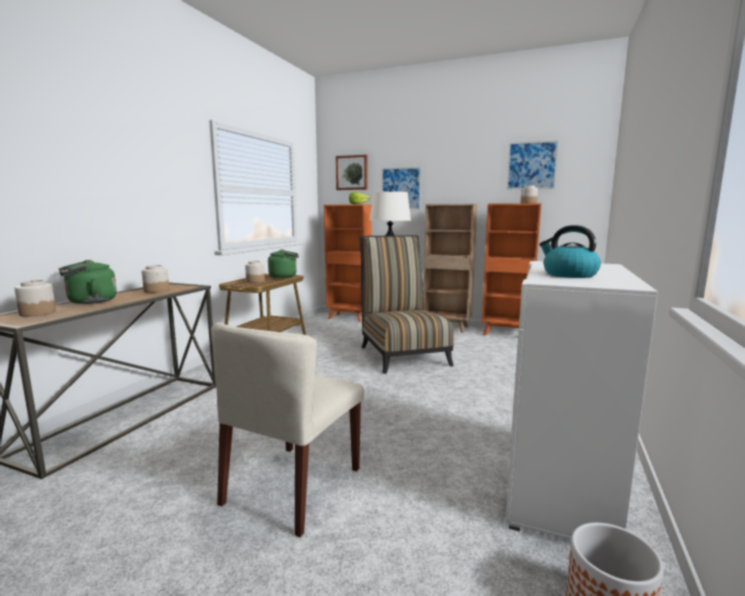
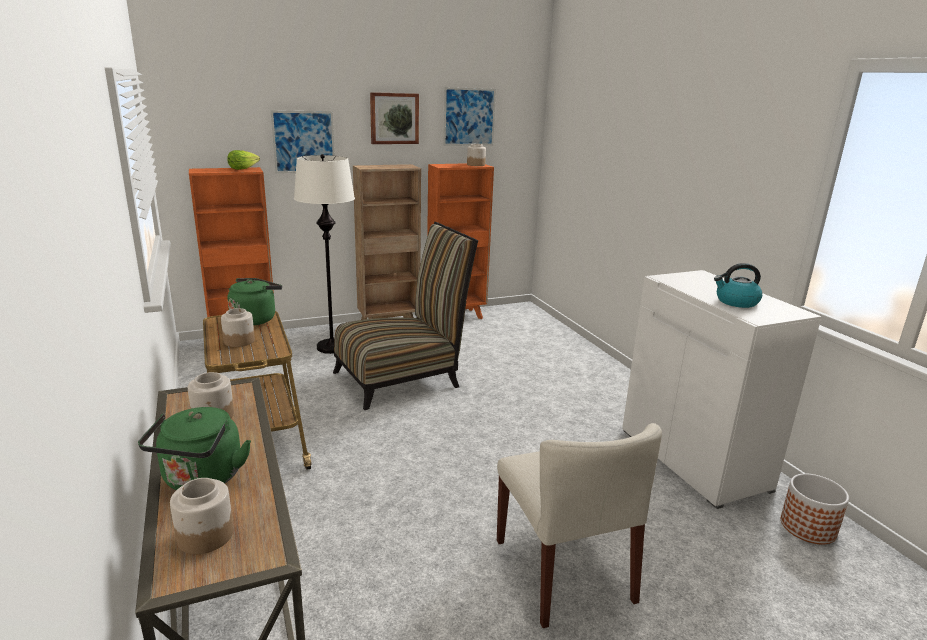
camera: 45 degrees left, 10 degrees up
(352, 172) = (217, 115): picture -> picture (394, 118)
(402, 353) = (403, 378): chair -> chair turned 120 degrees clockwise

